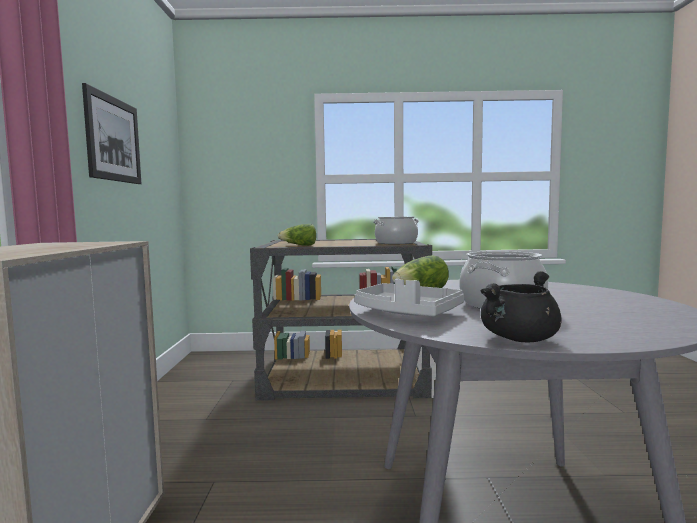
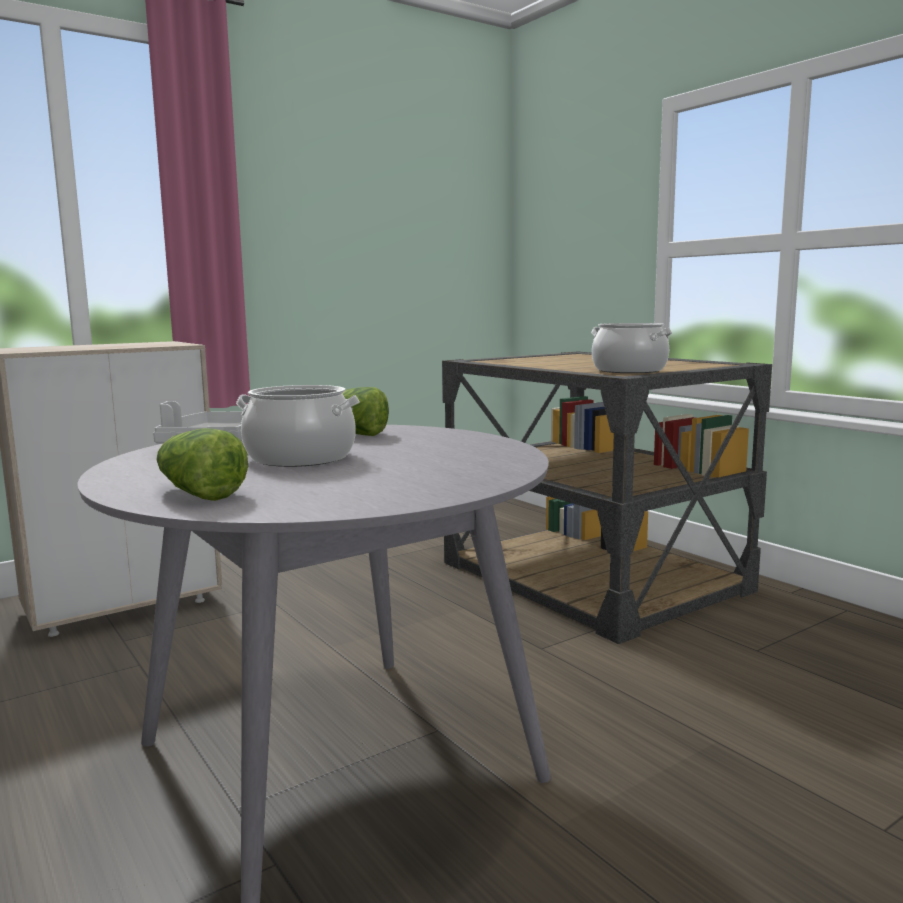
camera: 55 degrees right, 5 degrees up
(113, 139) = (352, 224): picture -> none
(299, 245) = (515, 362): lettuce -> lettuce (199, 494)
(519, 339) = (120, 473): black cooking pot -> none

